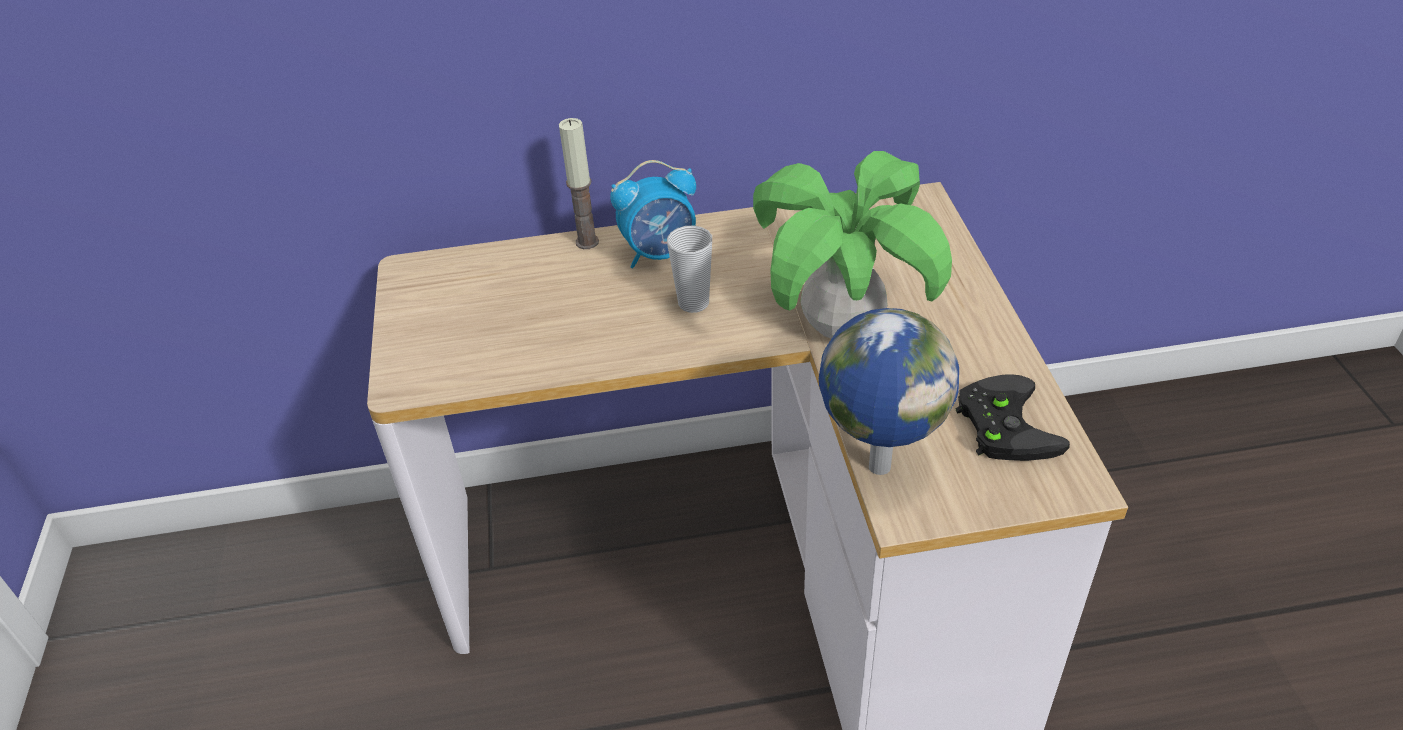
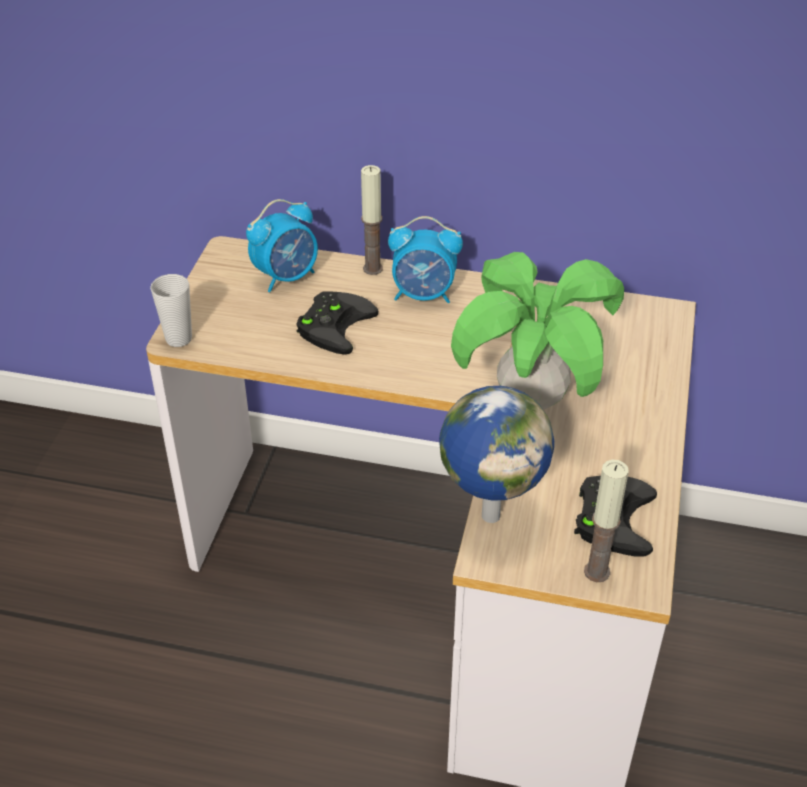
camera: 20 degrees right, 0 degrees up
(494, 278) = (287, 277): none -> alarm clock
(579, 313) = (334, 324): none -> black game controller
(693, 303) = (426, 343): cup -> cup (178, 339)
(1027, 487) = (597, 571): none -> candle

